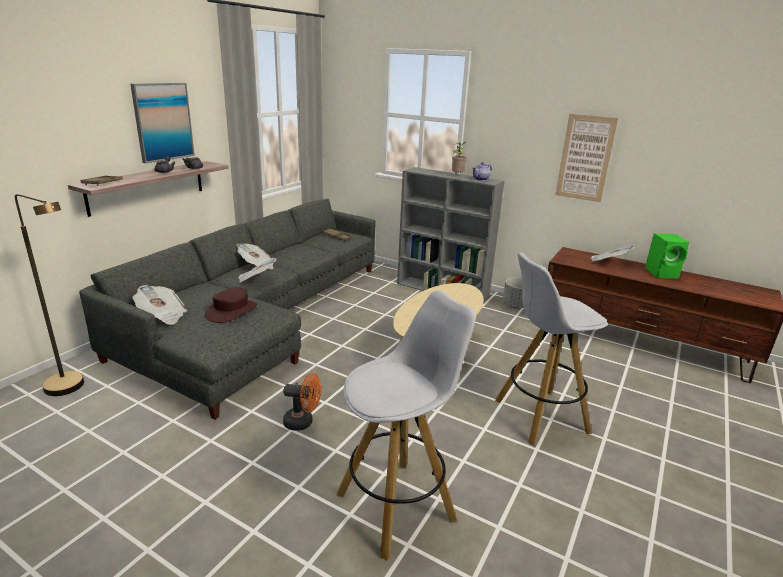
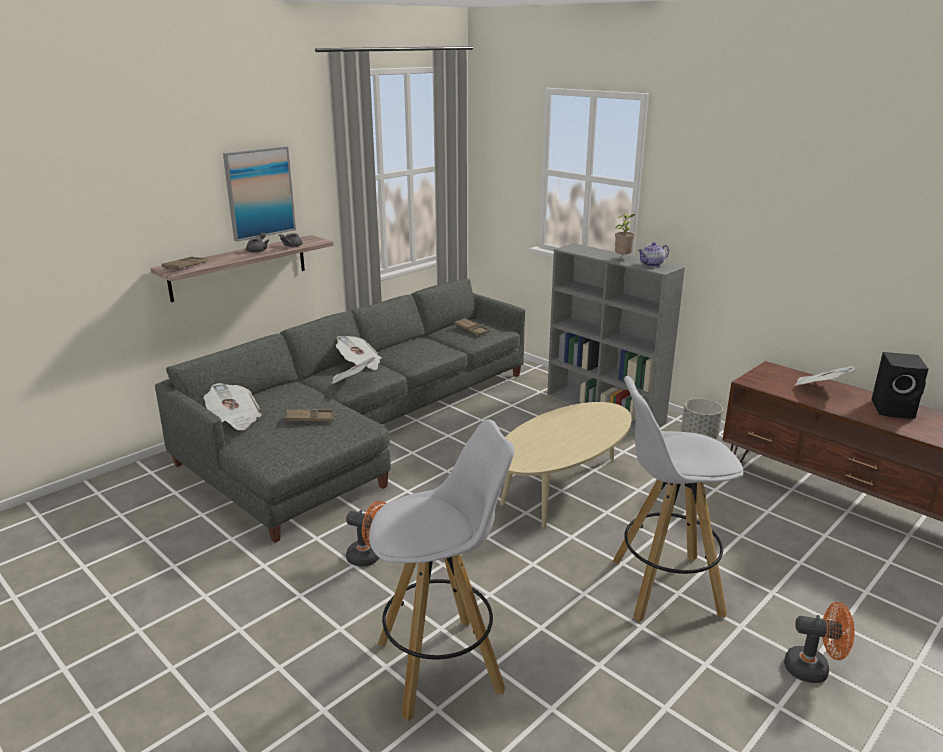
camera: 15 degrees right, 0 degrees up
(71, 388) = (140, 491): brown floor lamp -> none
(231, 311) = (310, 419): brown hat -> brown tray
(585, 158) = (795, 241): picture -> none
(662, 273) = (894, 409): green speaker -> black speaker
(666, 463) = (814, 669): none -> orange fan

